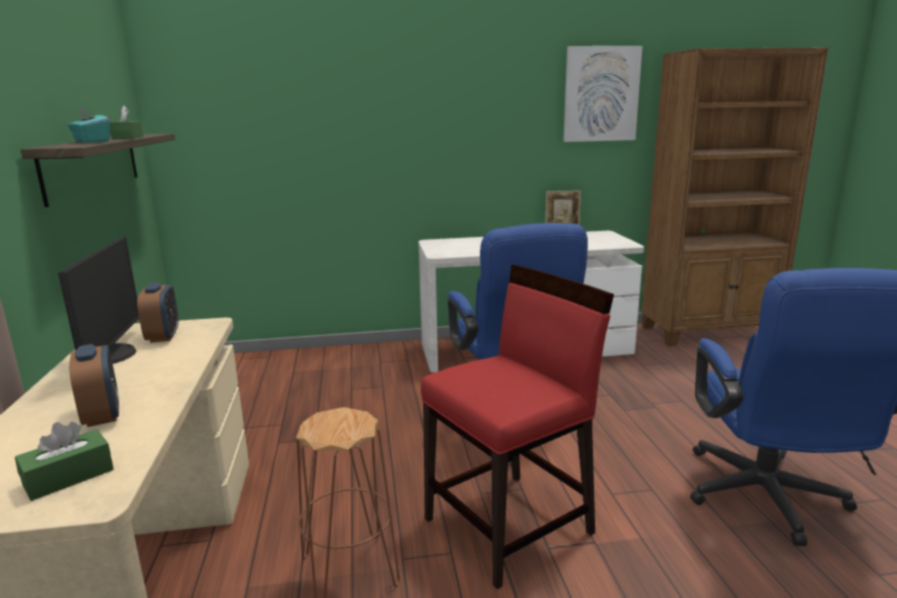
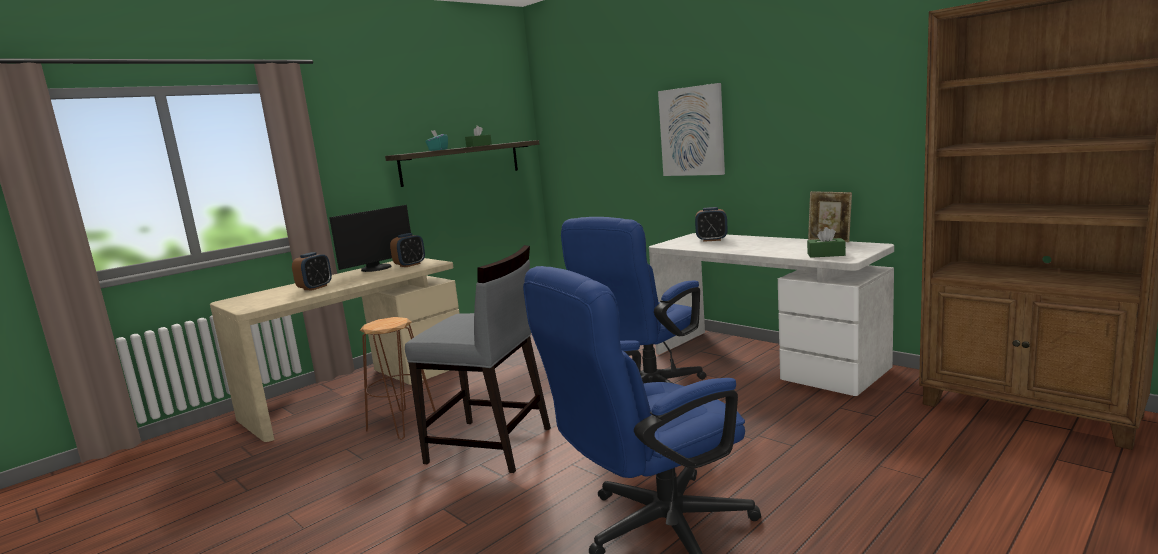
camera: 55 degrees right, 5 degrees down
(68, 477) = (262, 301): green tissue box -> green tissue box (826, 254)
(466, 244) = (711, 240): none -> alarm clock
(510, 525) = (490, 446): red chair -> grey chair
(601, 94) = (880, 77): picture -> picture (692, 131)

